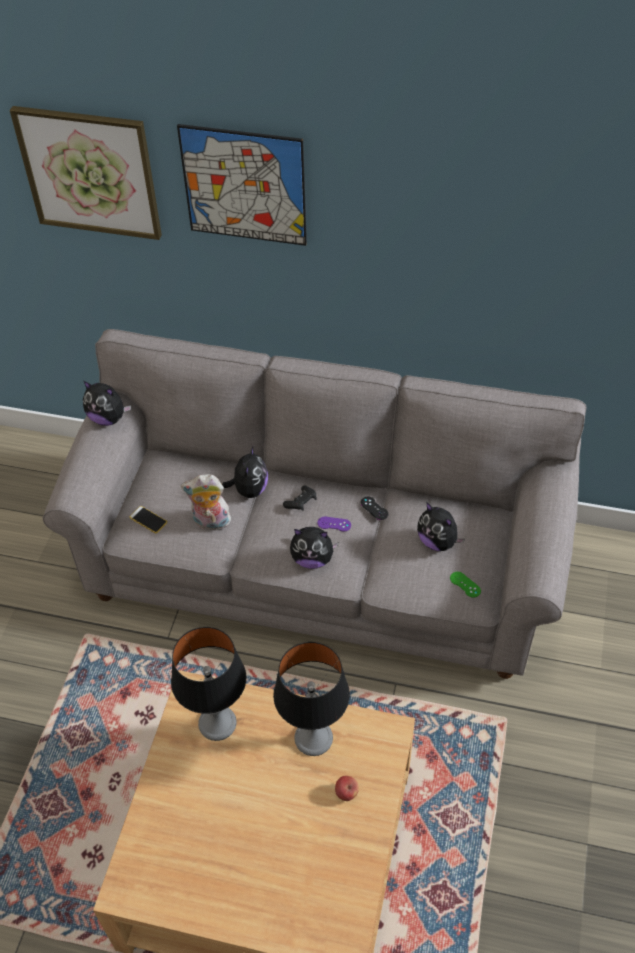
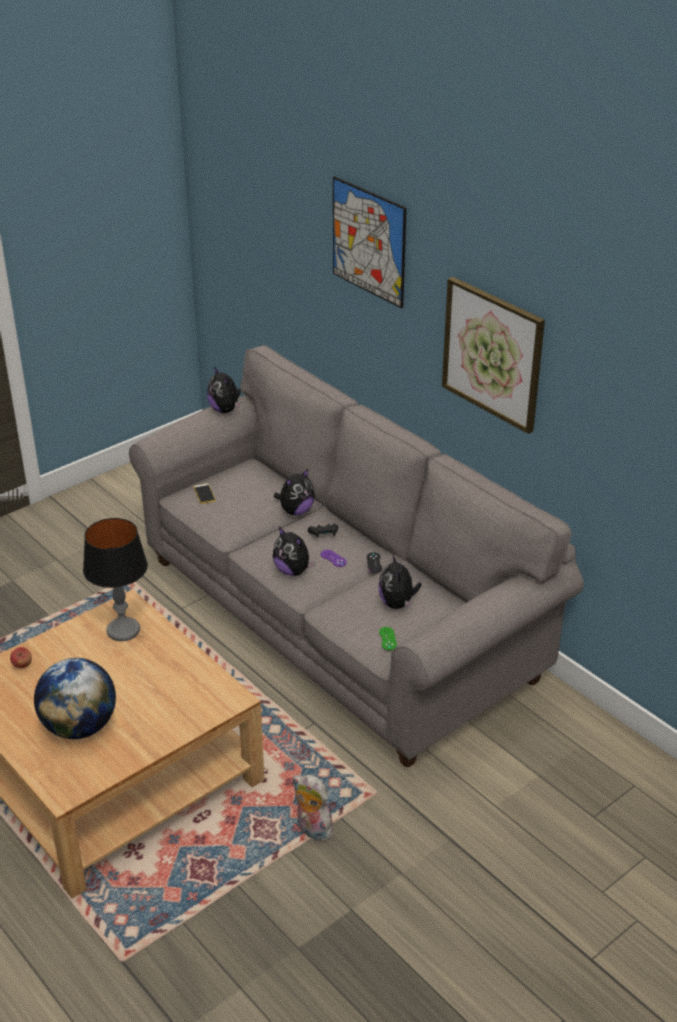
camera: 35 degrees right, 15 degrees down
(90, 172) = (281, 206): picture -> picture (493, 353)
(210, 523) = (244, 515): plush toy -> plush toy (311, 830)
(285, 861) = (79, 727): none -> globe
(313, 739) = (176, 673): table lamp -> none
(346, 793) = (162, 714): apple -> apple (22, 665)

